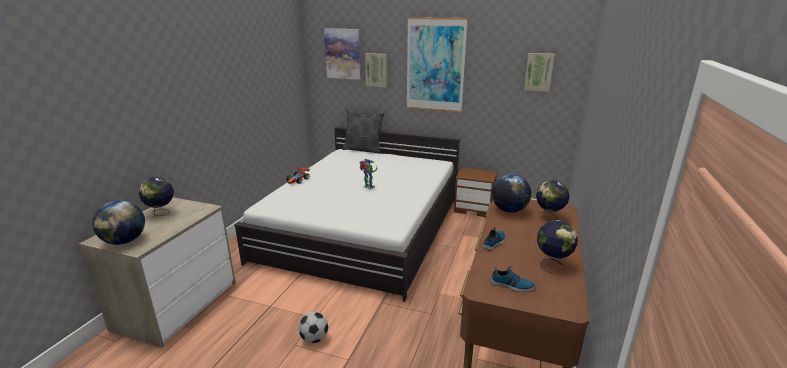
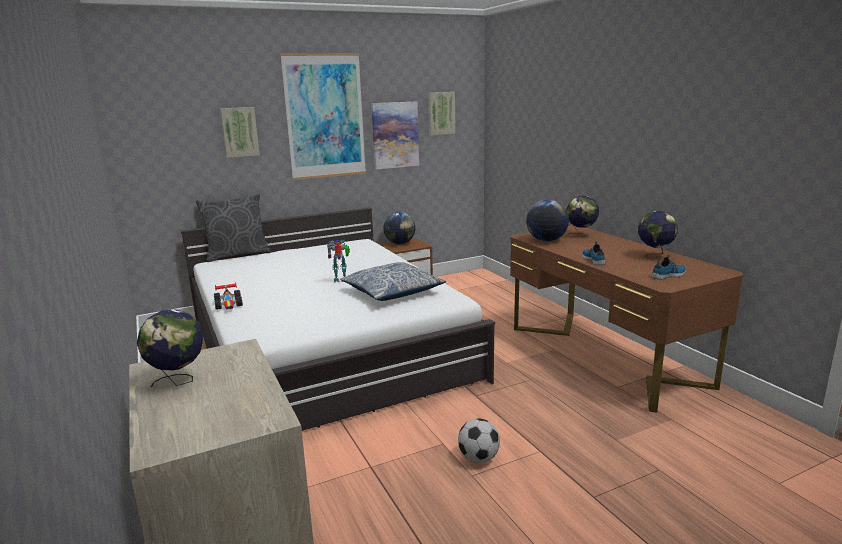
camera: 45 degrees left, 5 degrees down
(125, 241) = (220, 426): globe -> globe (400, 243)
(342, 54) = (178, 112): picture -> picture (395, 135)
(374, 207) = (392, 292): none -> pillow

